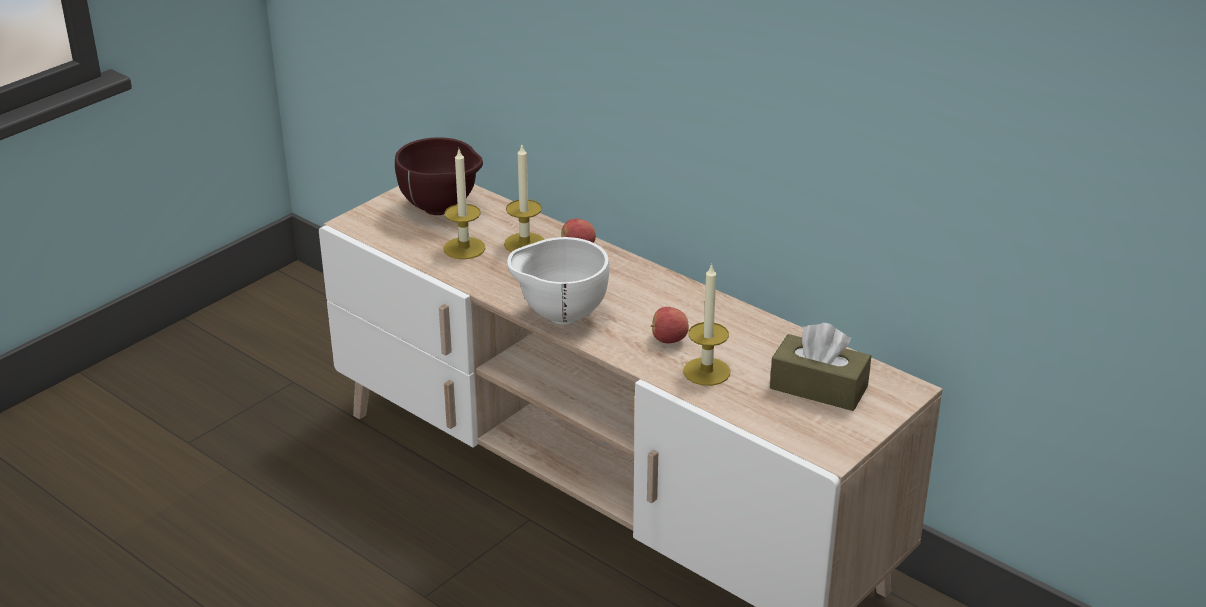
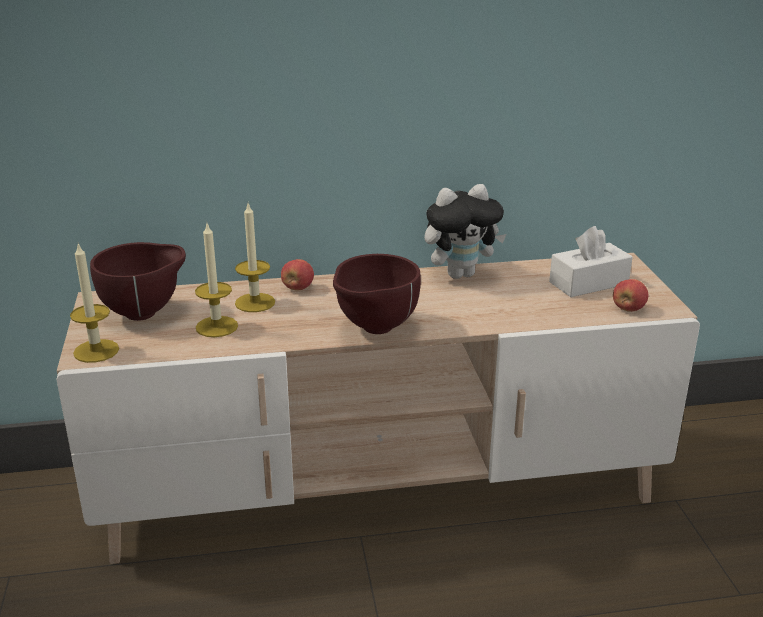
camera: 50 degrees left, 5 degrees down
(559, 316) = (374, 329): white bowl -> brown bowl
(668, 339) = (465, 304): apple -> apple (628, 309)
(706, 371) = (522, 308): candle -> candle (96, 351)
(727, 312) = (461, 274): none -> plush toy
(818, 387) = (588, 283): brown tissue box -> white tissue box

